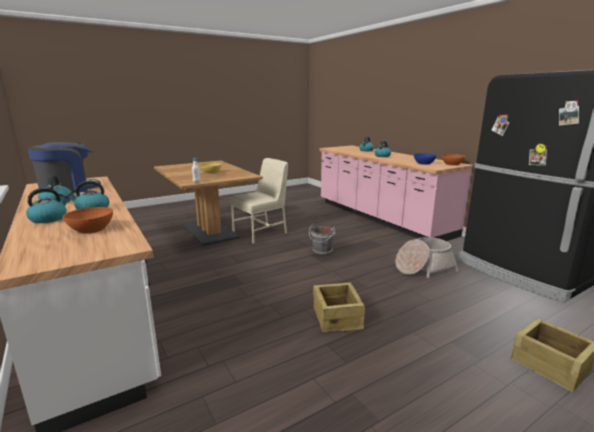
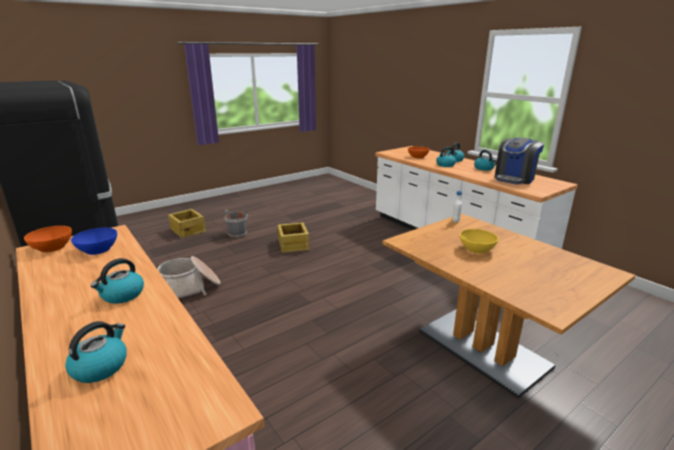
camera: 175 degrees right, 5 degrees up
(261, 233) = (392, 348): beige chair -> none
(322, 251) = (295, 309): grey bucket -> grey bucket (238, 233)

